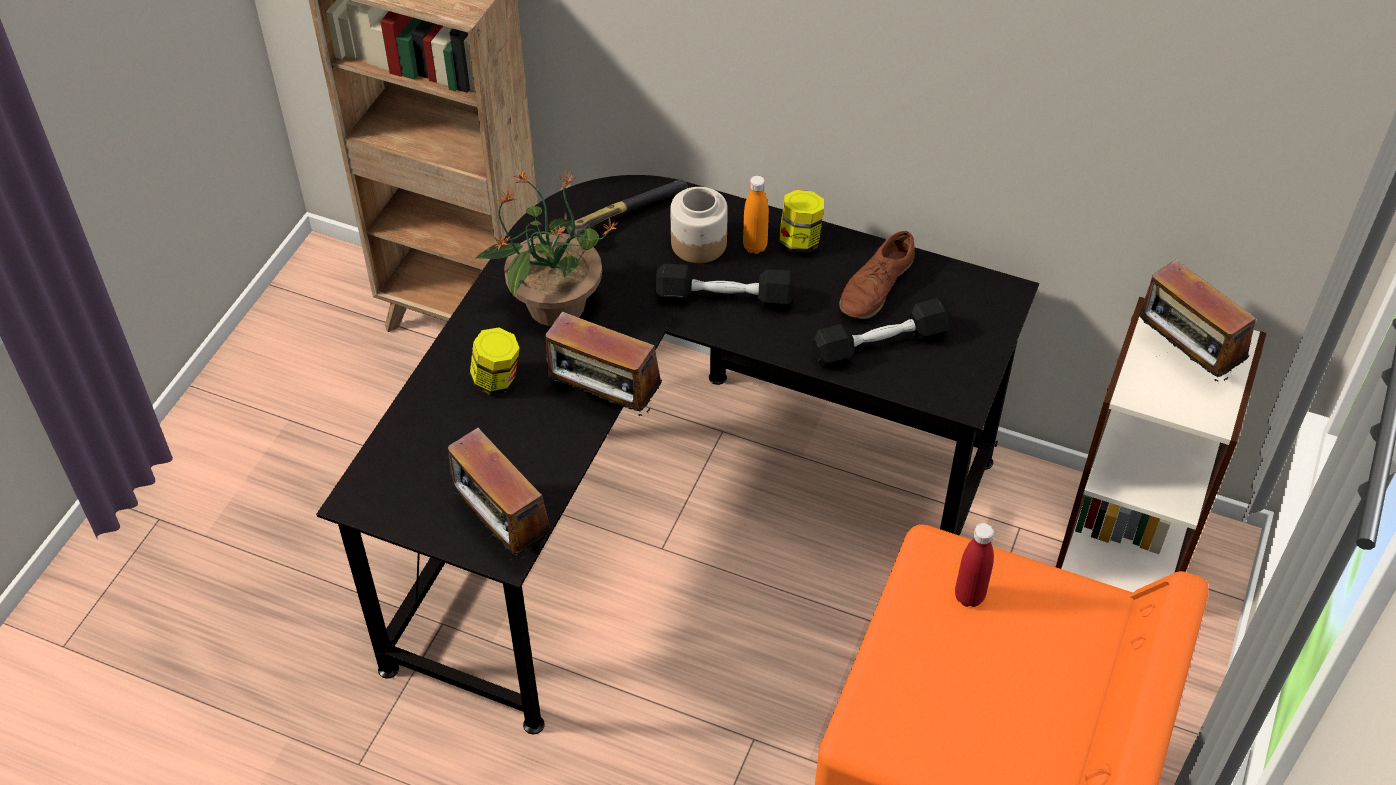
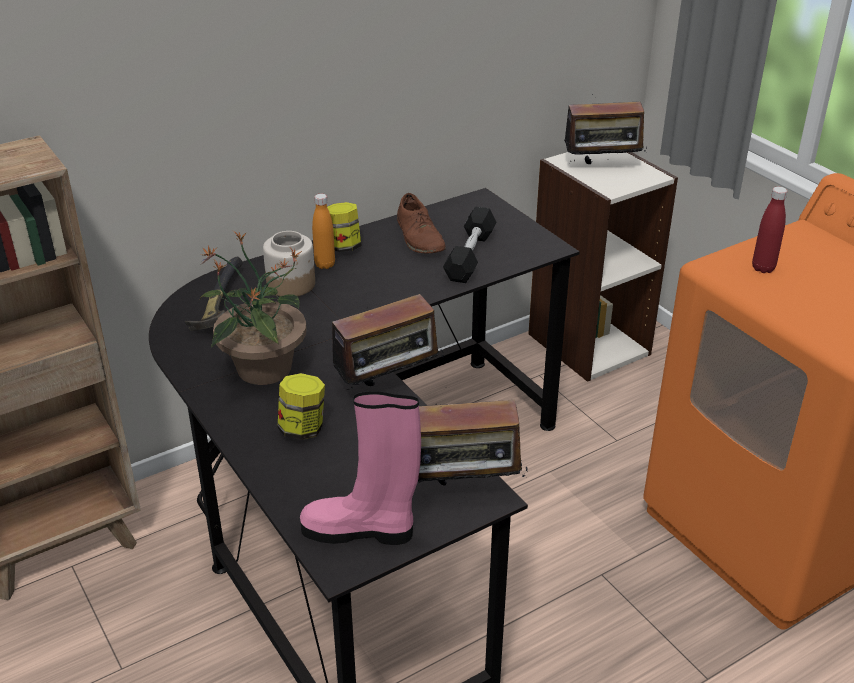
camera: 55 degrees left, 15 degrees down
(403, 491) = (361, 530): none -> pink boot
(725, 298) = (355, 294): black dumbbell -> none

